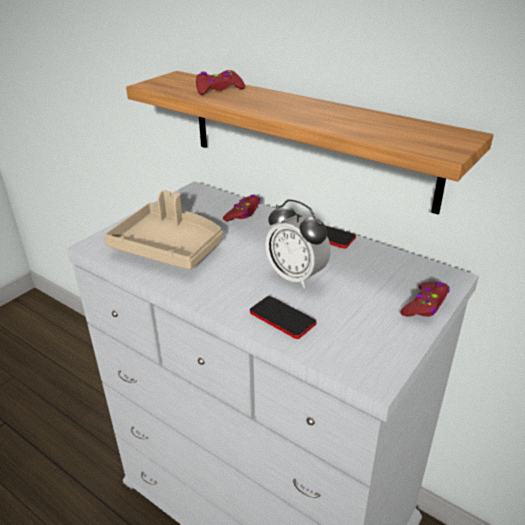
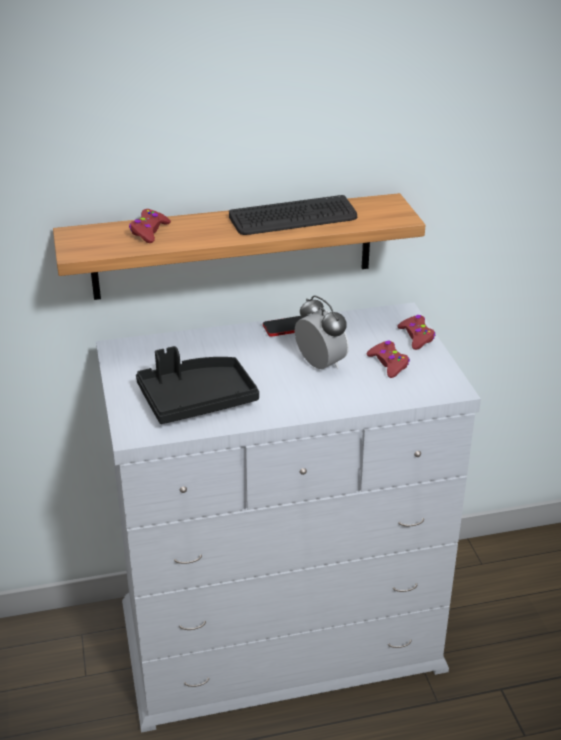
camera: 50 degrees left, 0 degrees up
(169, 247) = (196, 400): beige tray -> black tray
(243, 213) = (197, 344): red game controller -> red game controller (388, 364)
(282, 318) = (358, 393): phone -> none
(296, 276) = (320, 365): alarm clock -> alarm clock turned 120 degrees counterclockwise
(340, 116) = (293, 218): none -> keyboard

